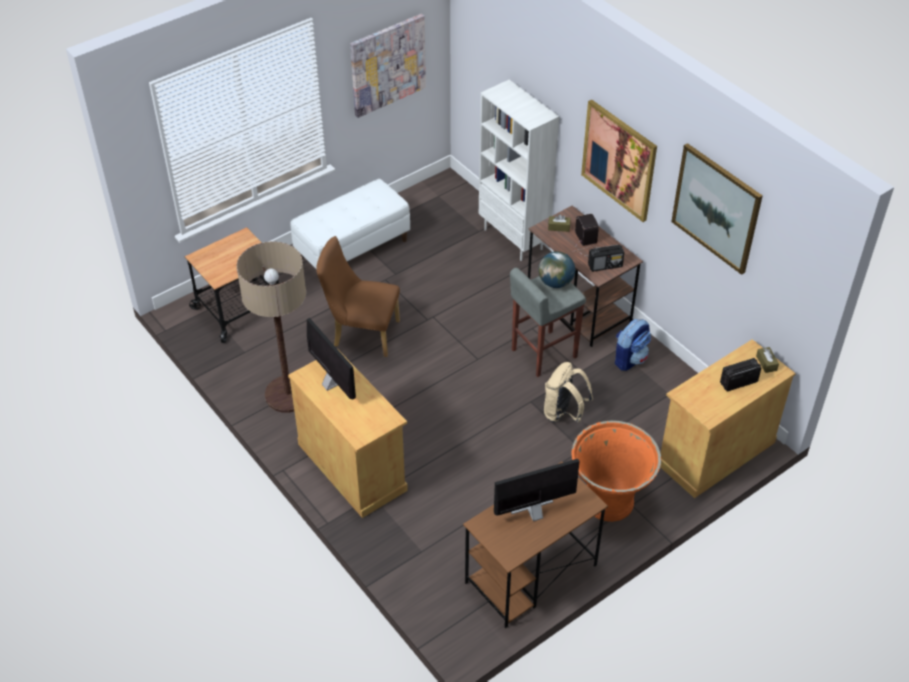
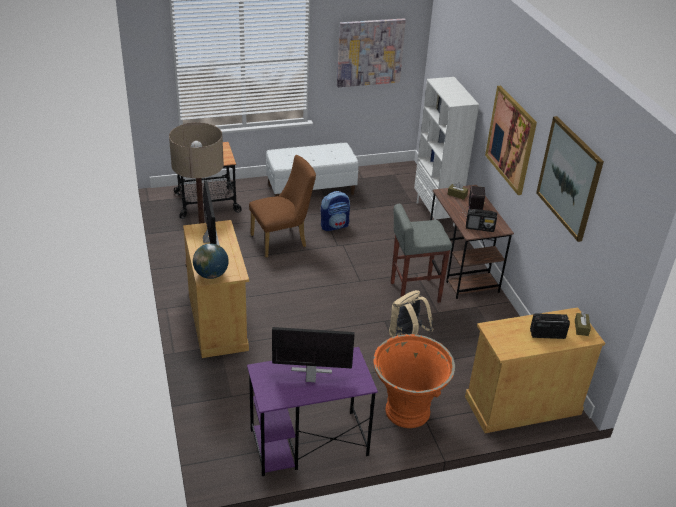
camera: 20 degrees right, 10 degrees down
(361, 333) = (283, 240): brown chair -> brown chair turned 120 degrees clockwise
(530, 574) = (308, 443): brown desk -> purple desk
(555, 282) = (432, 228): globe -> globe (211, 274)
(630, 359) = (484, 316): backpack -> backpack (334, 226)

